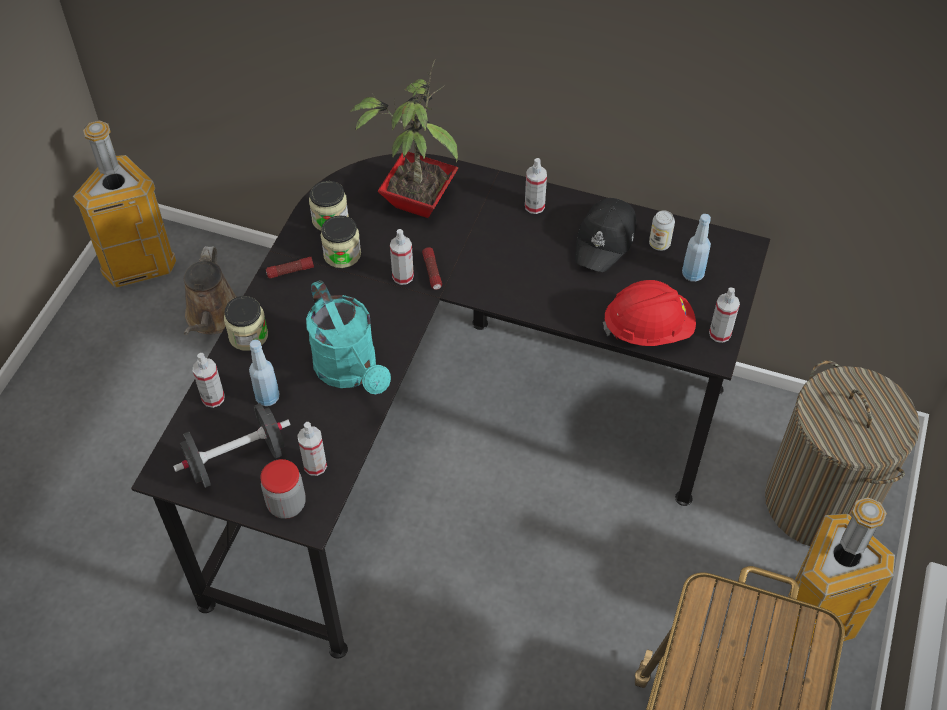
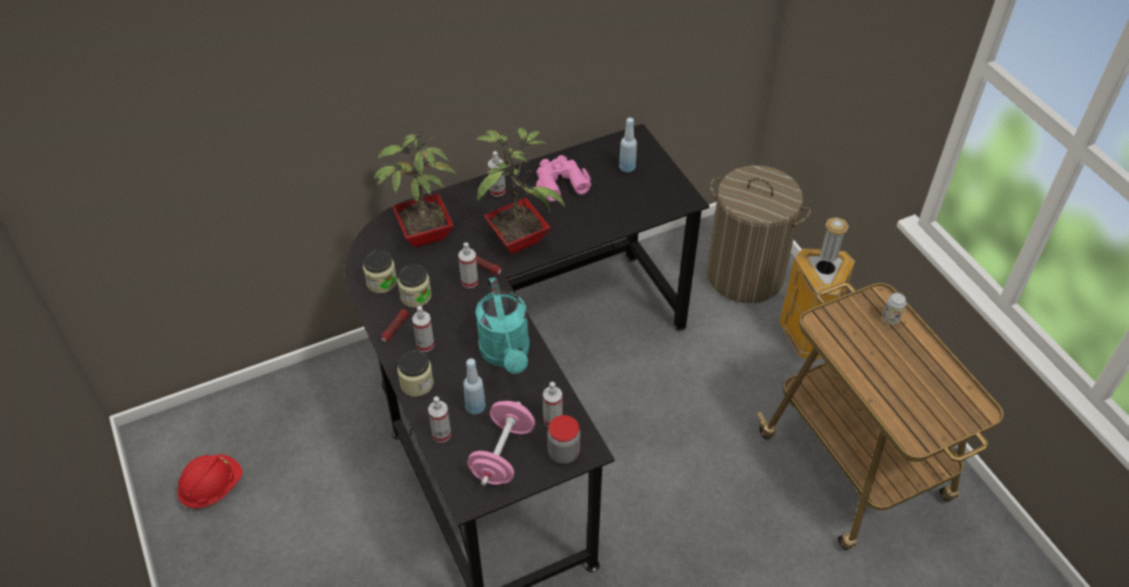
camera: 45 degrees left, 5 degrees down
(138, 265) = (174, 456): trash can -> none
(212, 317) = (273, 447): brown watering can -> none
(236, 460) = (502, 455): black dumbbell -> pink dumbbell
(351, 371) = (507, 354): turquoise watering can -> turquoise watering can turned 60 degrees clockwise
(497, 269) = (520, 239): none -> potted plant
(605, 240) = (560, 182): black cap -> pink binoculars
(648, 329) = (639, 211): red hard hat -> red hard hat (212, 488)
(659, 244) = (591, 164): can -> can (890, 319)
(720, 333) = (677, 188): spray bottle -> spray bottle (425, 345)

